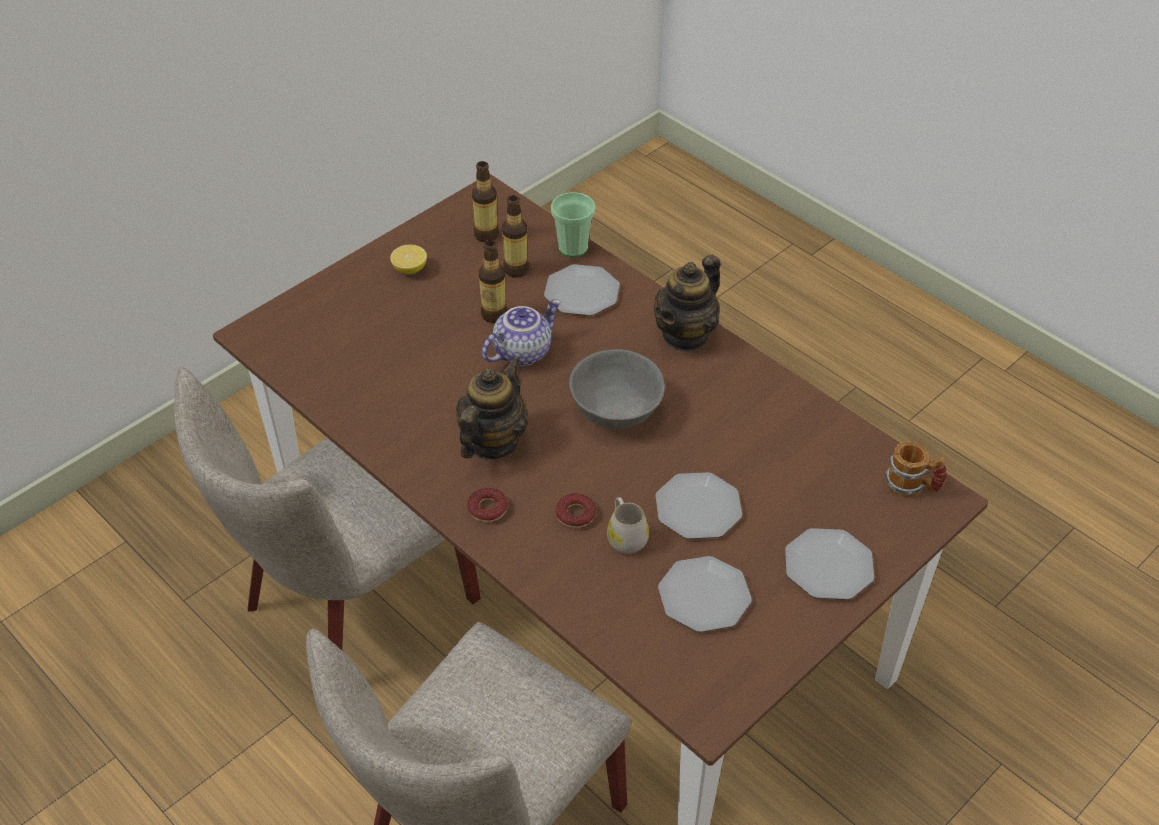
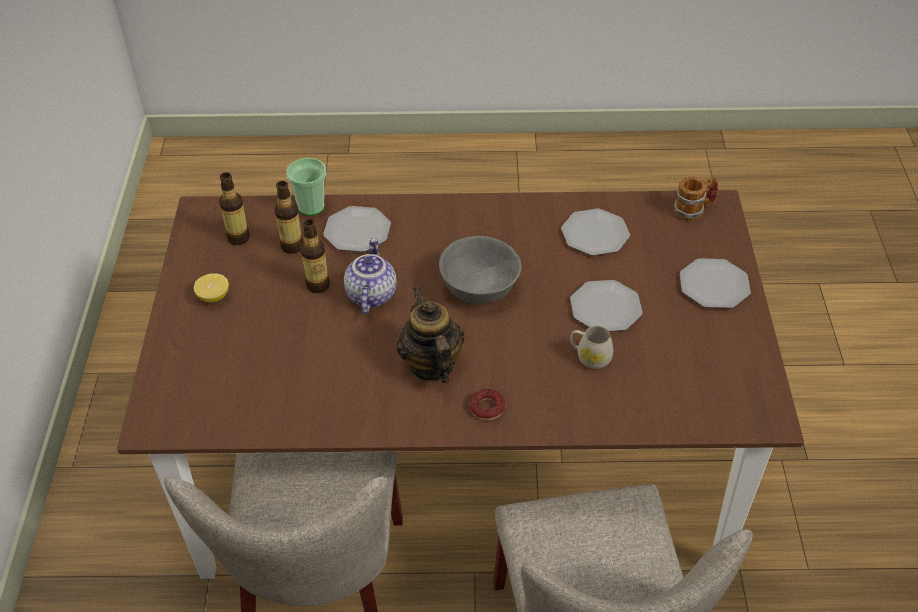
camera: 45 degrees left, 0 degrees up
(575, 514) = (544, 368): donut -> none
(686, 335) = (458, 212): teapot -> none
(705, 596) = (678, 354): plate -> plate (595, 234)

